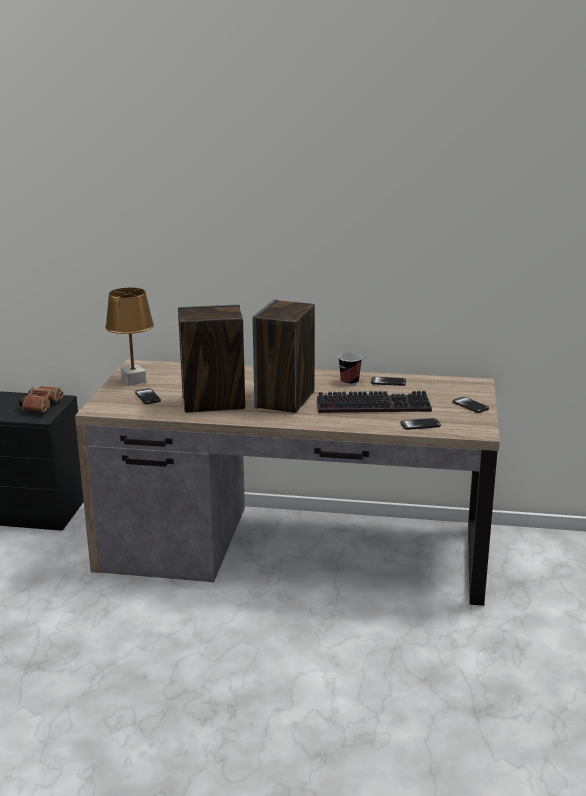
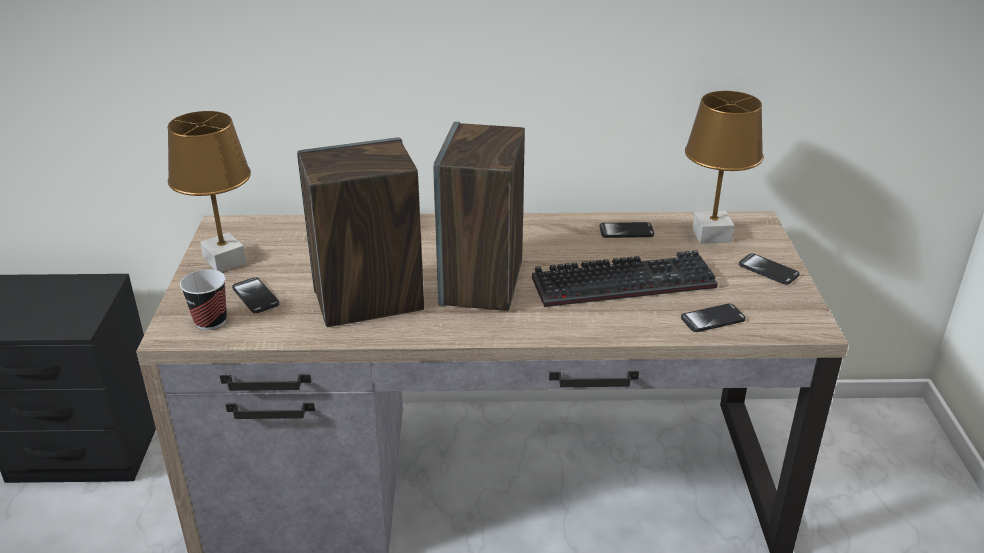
camera: 10 degrees left, 10 degrees up
(42, 406) = (75, 301): brown binoculars -> none
(349, 382) = (568, 236): cup -> cup (210, 321)
(444, 387) = (712, 235): none -> brown table lamp

